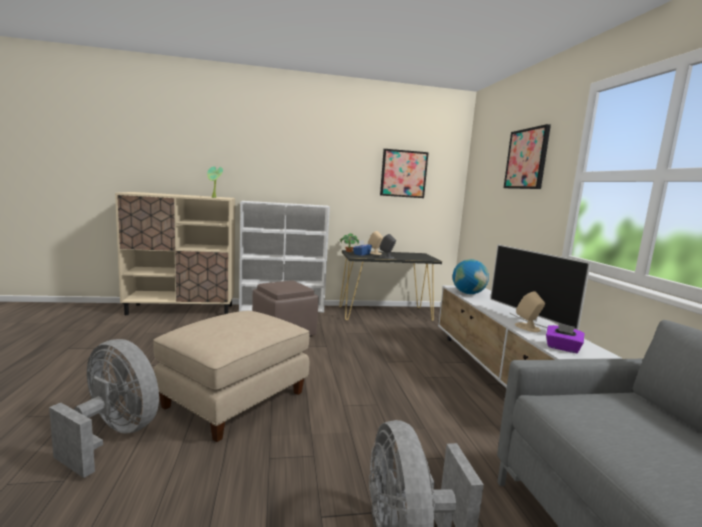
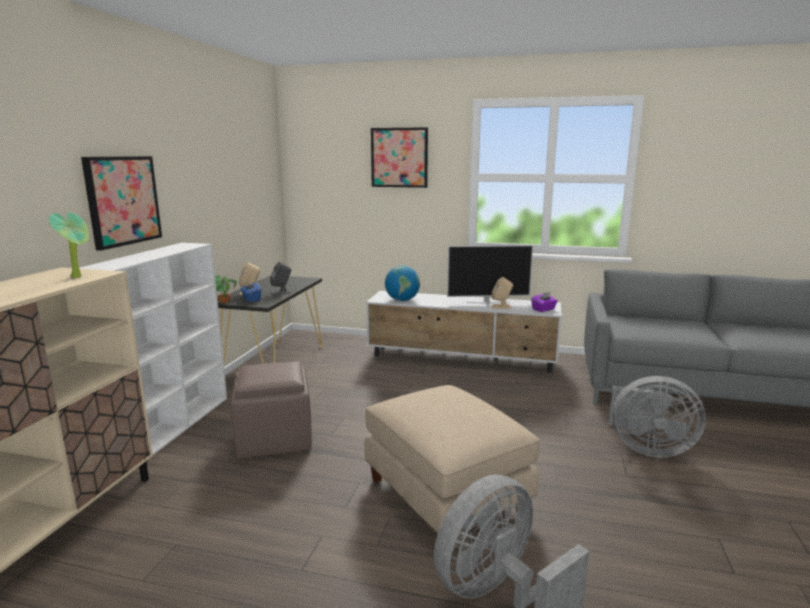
camera: 65 degrees left, 5 degrees up
(403, 174) = (240, 177): picture -> picture (122, 200)

